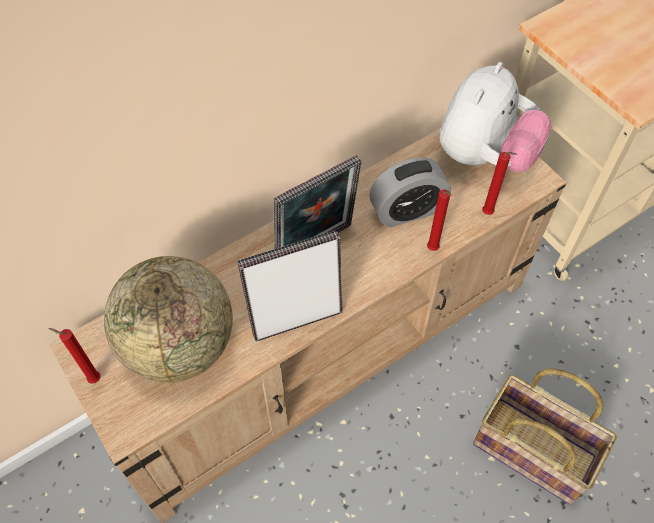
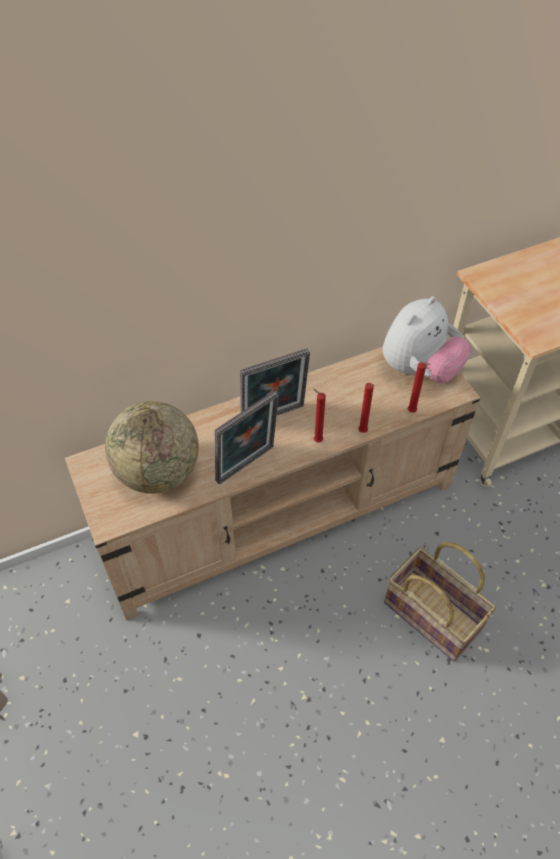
camera: 10 degrees right, 5 degrees down
(92, 379) = (91, 486): red candle -> red candle (316, 440)
(296, 319) = (247, 466): picture frame -> picture frame turned 150 degrees clockwise
(407, 210) = (349, 401): alarm clock -> none

